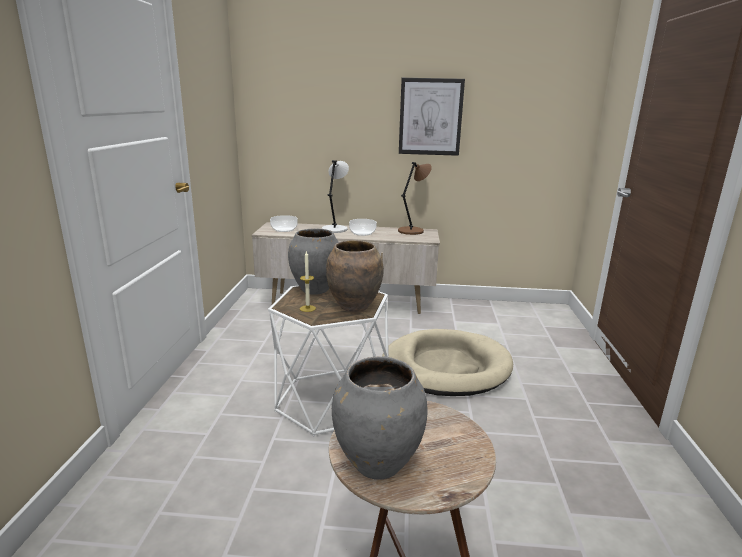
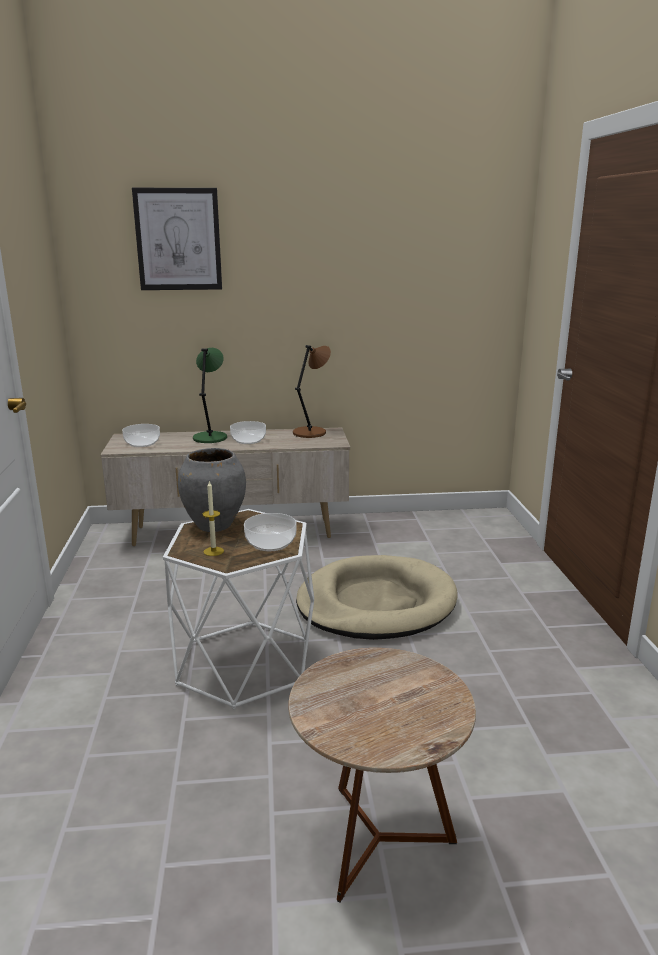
camera: 10 degrees left, 0 degrees up
(335, 229) = (210, 437): grey table lamp -> green table lamp
(354, 306) = (271, 543): brown vase -> bowl
(377, 464) = (350, 726): grey vase -> none
(430, 117) = (324, 286): picture -> picture (178, 239)

